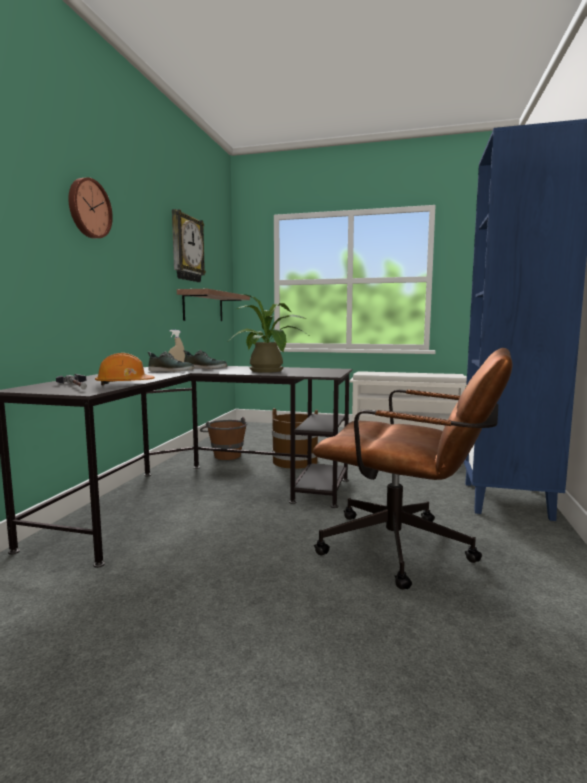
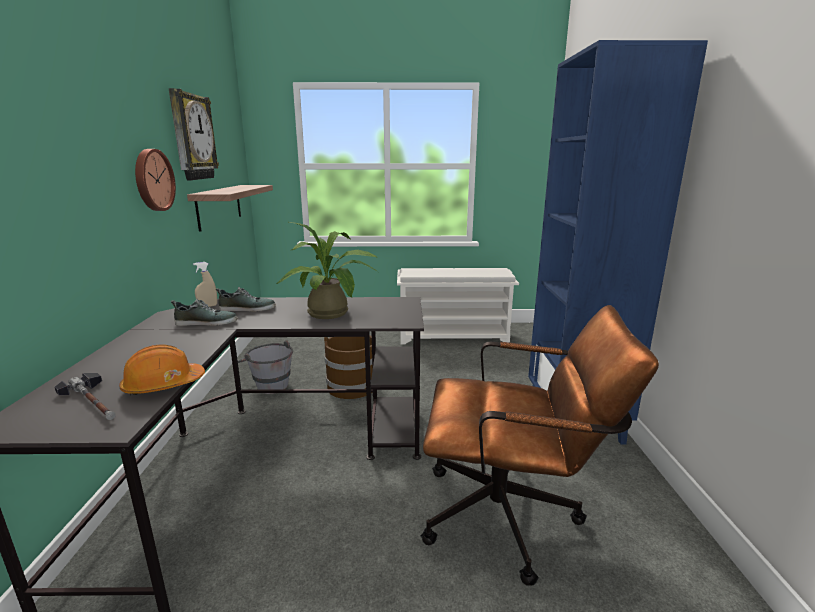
camera: 15 degrees left, 10 degrees up
(88, 208) = (54, 114): wall clock -> wall clock (152, 180)
(224, 454) = (269, 384): brown bucket -> grey bucket

